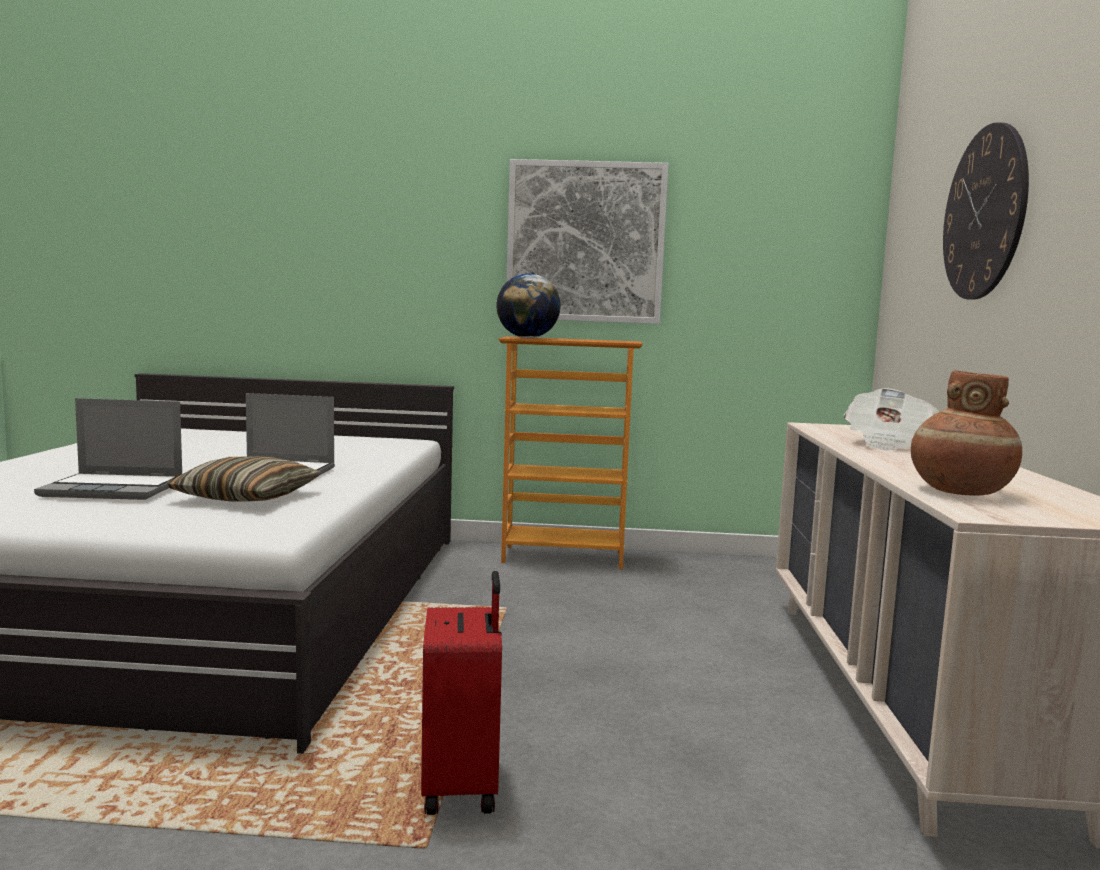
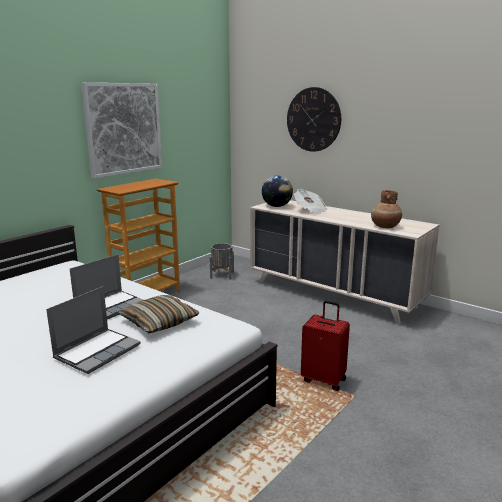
camera: 55 degrees left, 10 degrees up
(527, 338) = (121, 189): globe -> globe (277, 206)
(749, 578) = (222, 275): none -> grey planter

